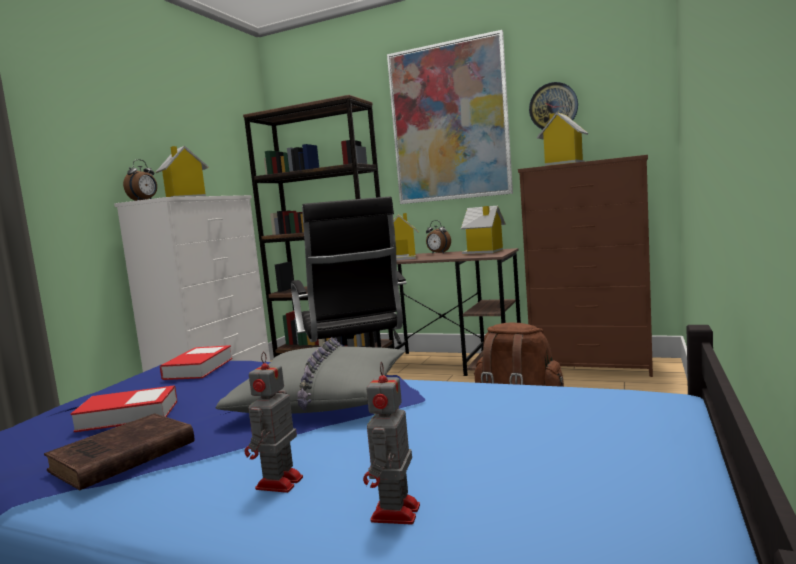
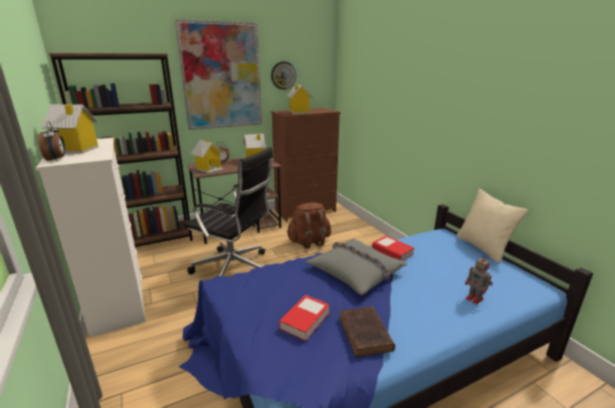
camera: 50 degrees left, 15 degrees up
(199, 368) = (255, 282): book -> book (392, 251)
(278, 484) = (431, 309): toy robot -> none
(708, 451) = (483, 248): none -> beige pillow

